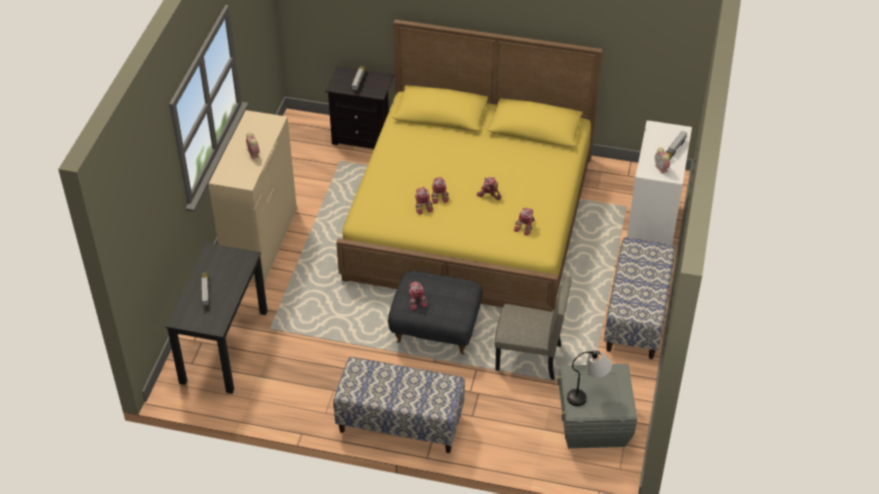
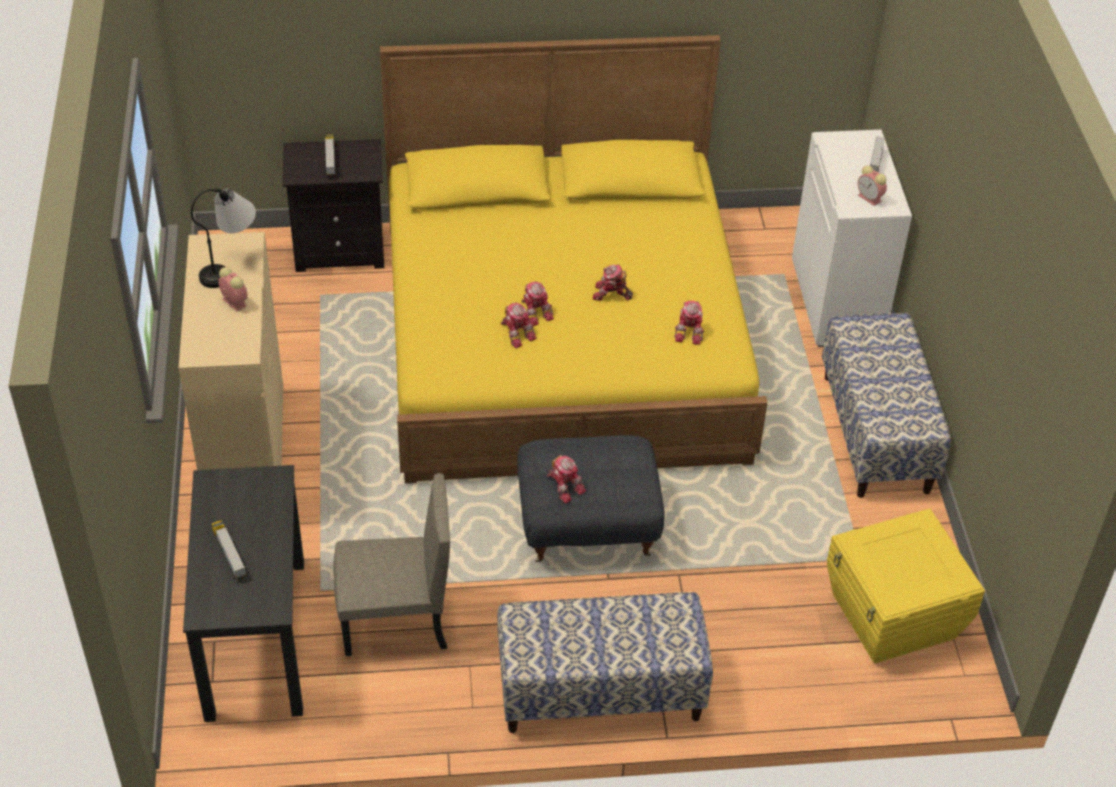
camera: 20 degrees left, 0 degrees up
(528, 358) = (749, 536): beige chair -> beige chair (394, 621)
(588, 393) = (895, 569): table lamp -> table lamp (231, 267)
(593, 425) = (893, 617): grey storage box -> yellow storage box

